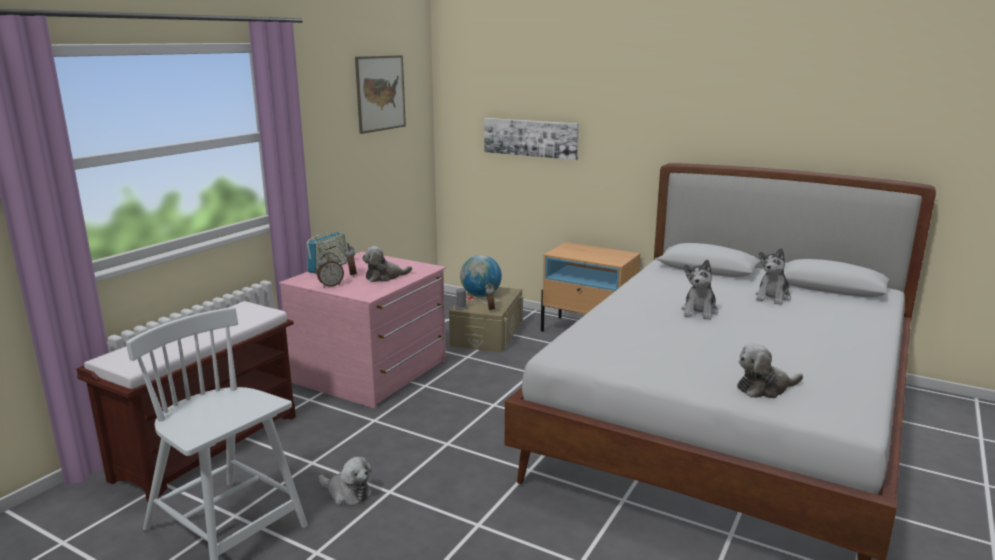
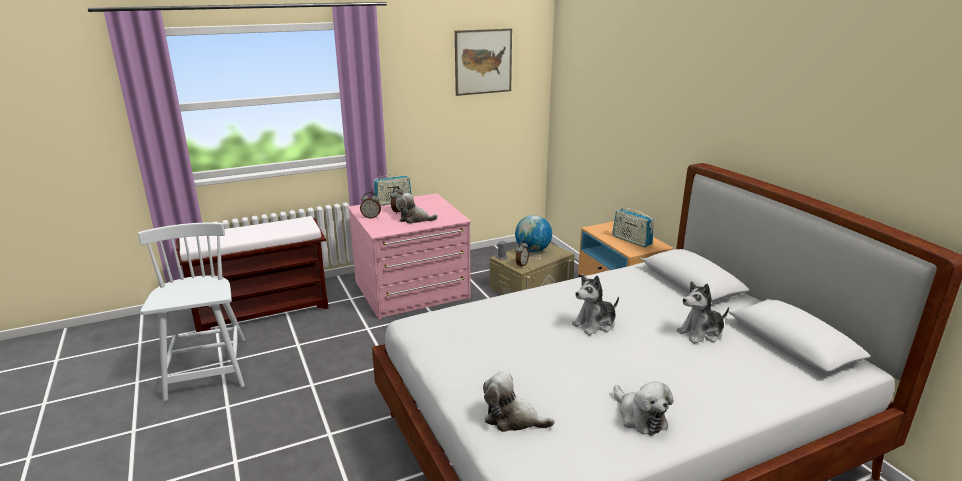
camera: 35 degrees right, 5 degrees up
(347, 493) = (289, 374): plush toy -> plush toy (639, 417)
(530, 138) = (607, 115): picture -> none
(601, 255) = (631, 240): none -> radio

